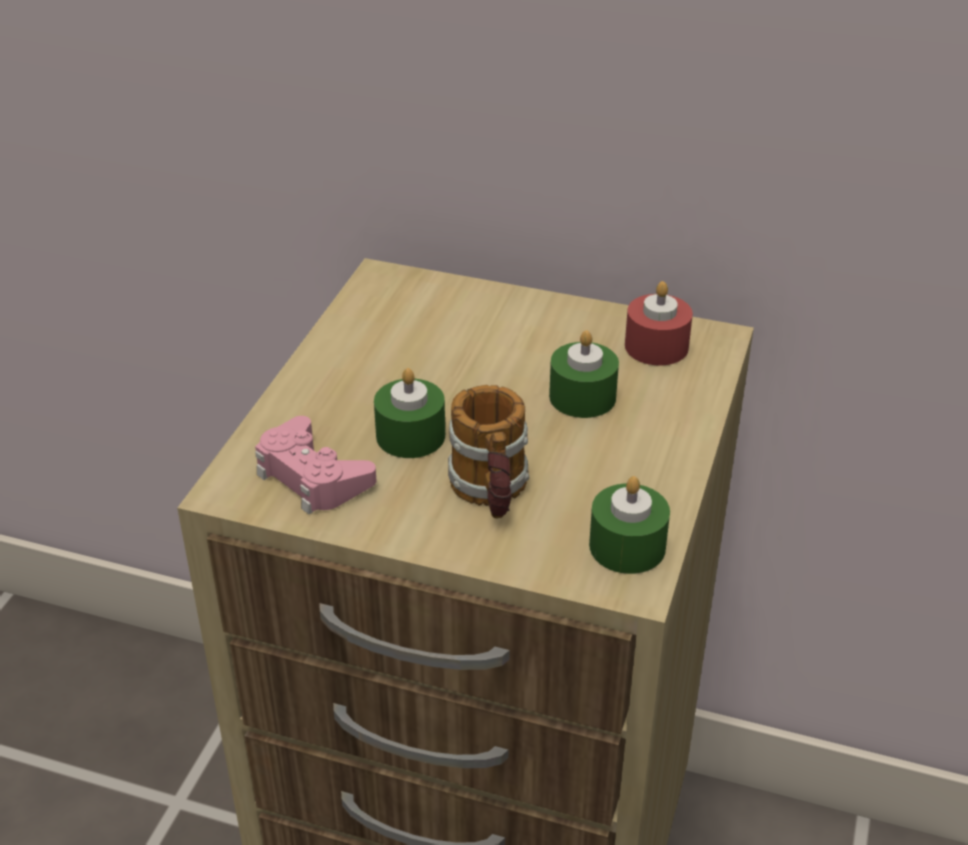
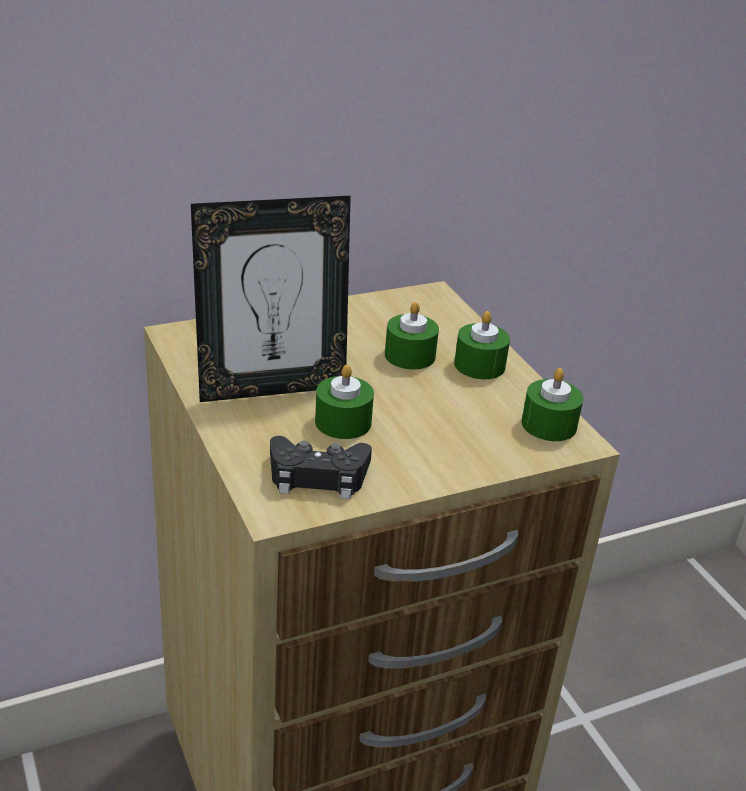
camera: 45 degrees left, 5 degrees down
(312, 476) = (317, 475): pink game controller -> black game controller
(393, 369) = (271, 387): none -> picture frame
(491, 492) = (438, 432): mug -> none
(647, 442) = (479, 365): none -> green candle
(656, 346) = (409, 311): red candle -> none

